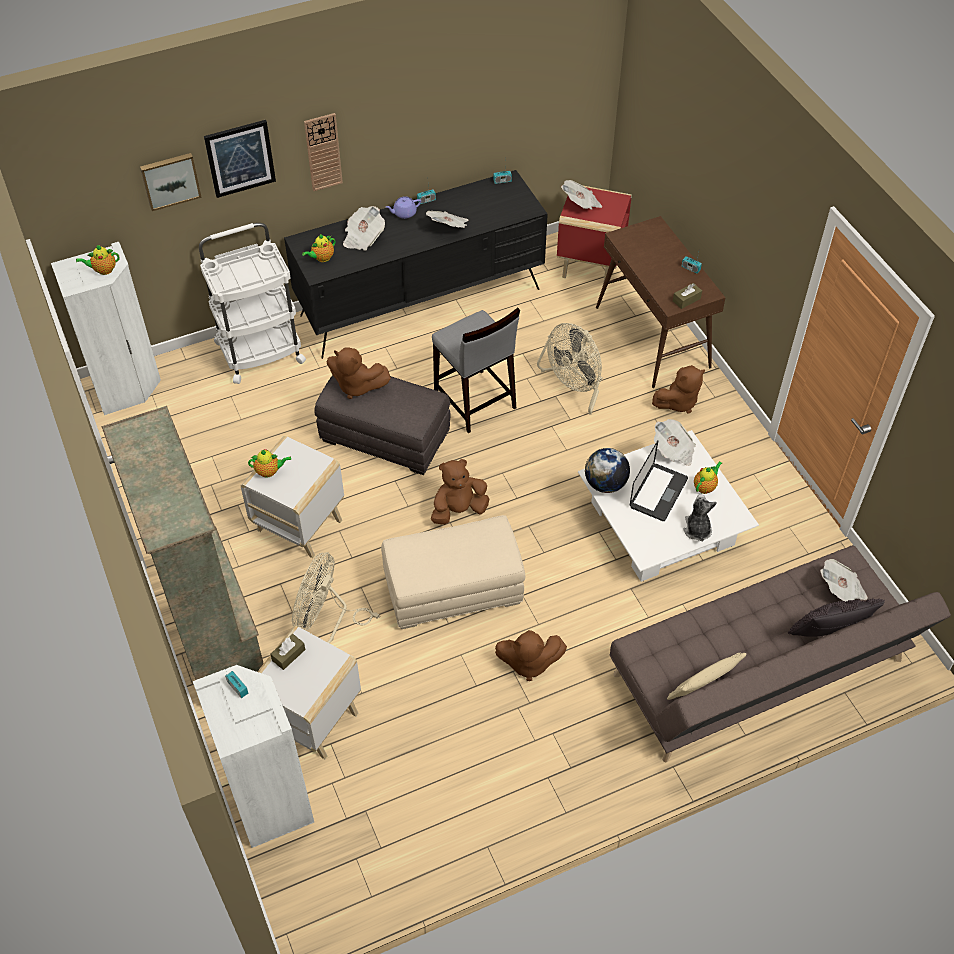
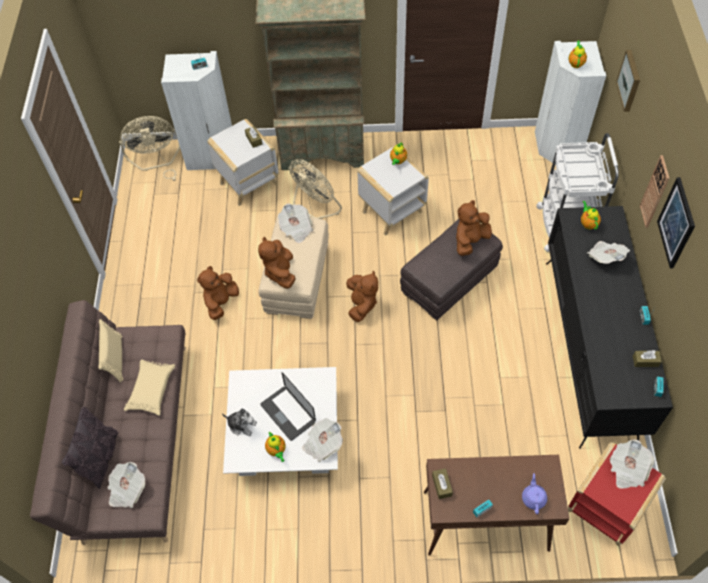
camera: 115 degrees right, 5 degrees up
(240, 158) = (643, 123): picture -> picture (676, 223)
(404, 213) = (630, 295): purple teapot -> purple teapot (533, 498)
(449, 227) = (600, 323): newspaper -> newspaper (296, 229)
(474, 402) = (461, 350): grey stool -> none
(476, 192) = (645, 361): none -> brown tissue box
(575, 383) = (453, 431): beige fan -> beige fan (157, 161)
(605, 484) = (314, 380): globe -> none
(678, 402) = (400, 505): brown plush toy -> brown plush toy (280, 272)
(717, 625) = (151, 389): none -> beige pillow

